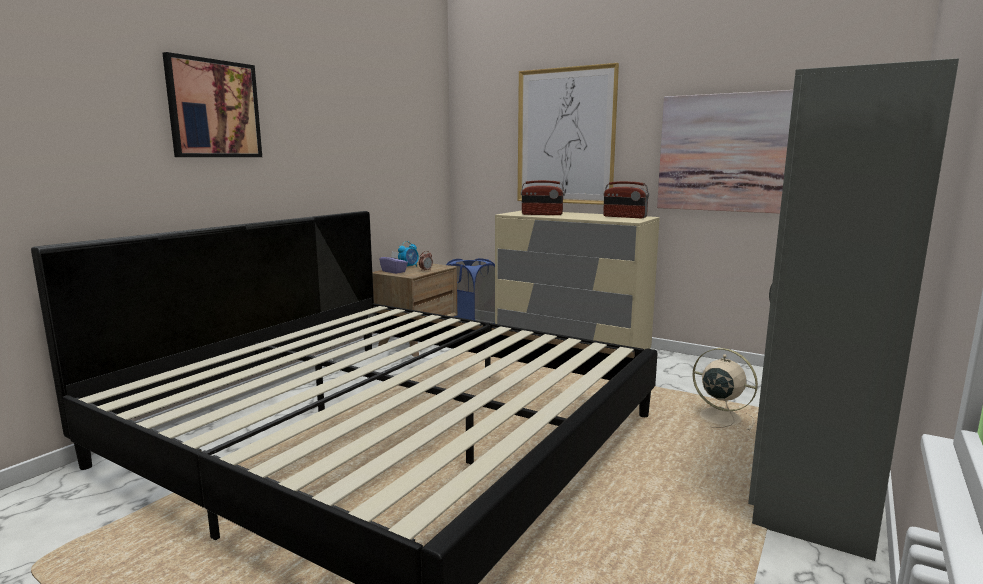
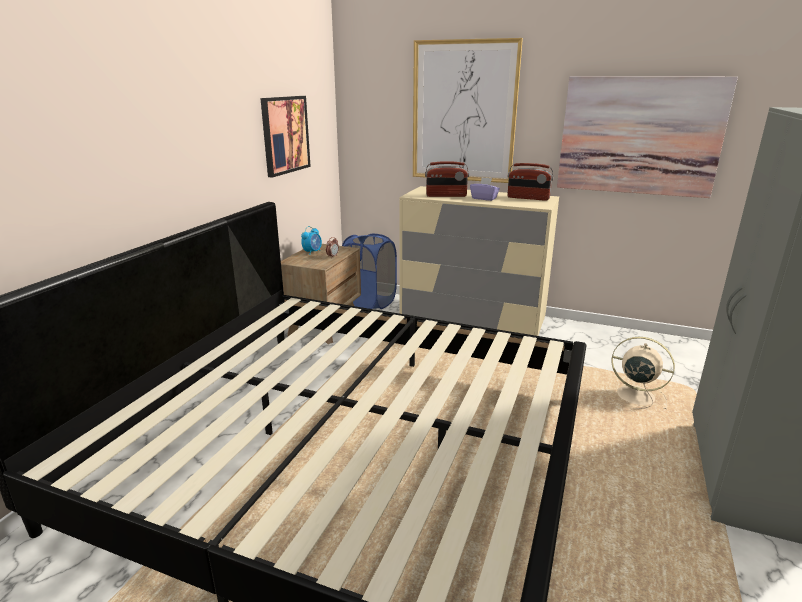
camera: 10 degrees left, 10 degrees up
(214, 109) = (113, 112): picture -> picture (285, 135)
(394, 271) = (301, 260): purple tissue box -> purple tissue box (484, 198)

